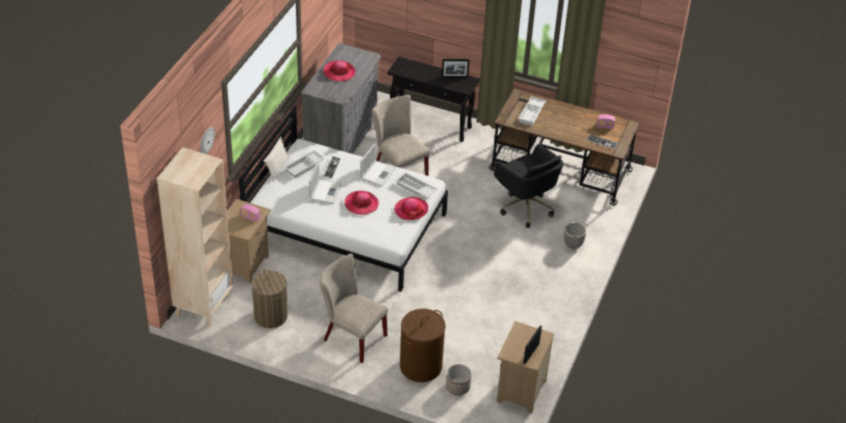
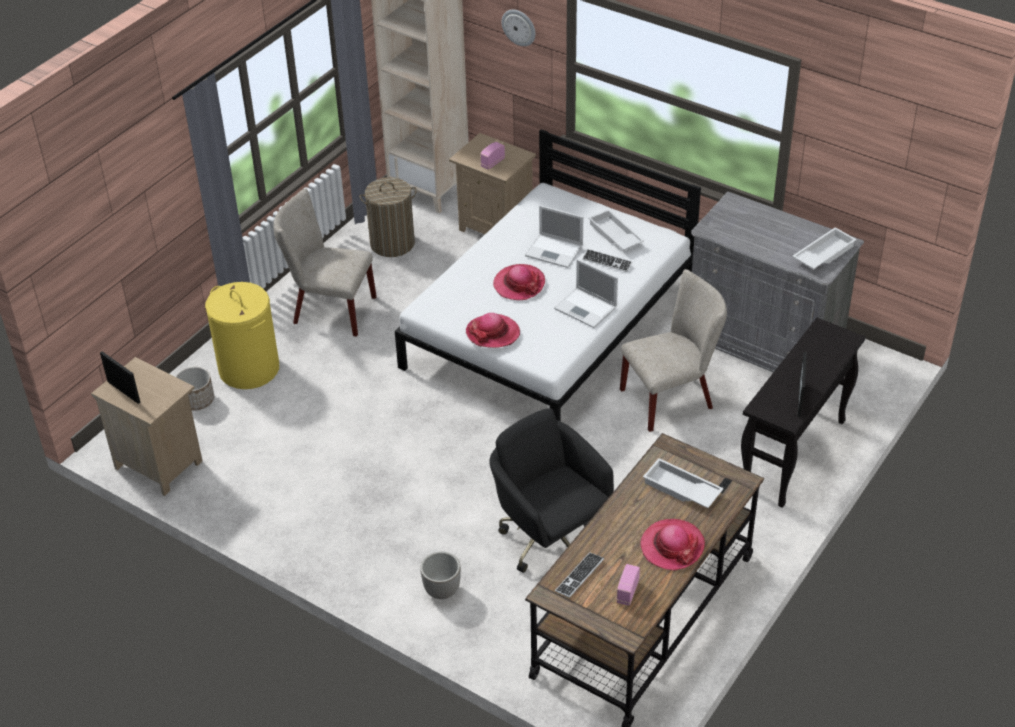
camera: 105 degrees right, 0 degrees up
(277, 168) = (618, 211): white pillow -> none
(339, 72) = (776, 233): hat -> hat (672, 546)
(351, 337) = (329, 310): beige chair -> beige chair turned 120 degrees counterclockwise
(415, 188) = (541, 344): white tray -> white tray (823, 253)
(421, 366) = (248, 369): brown laundry basket -> yellow laundry basket
(524, 208) = (550, 543): black office chair -> black office chair turned 75 degrees clockwise

